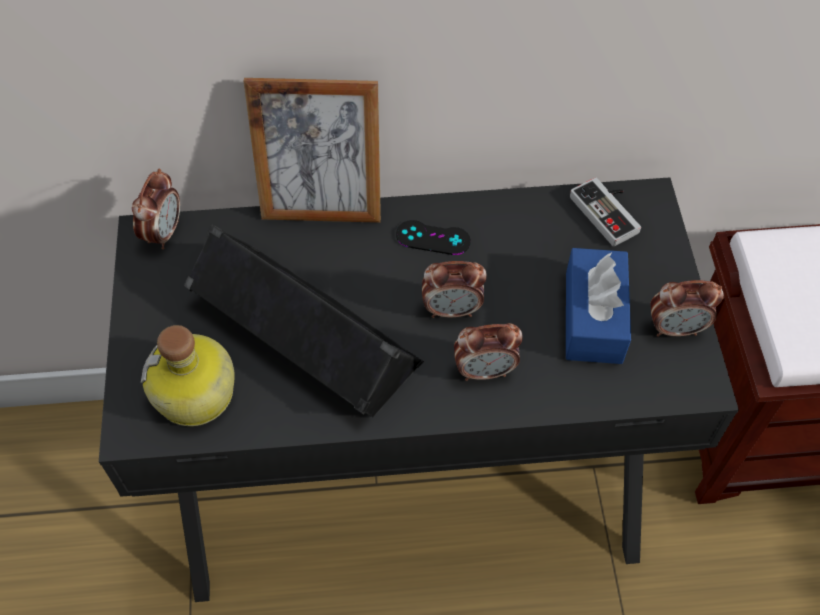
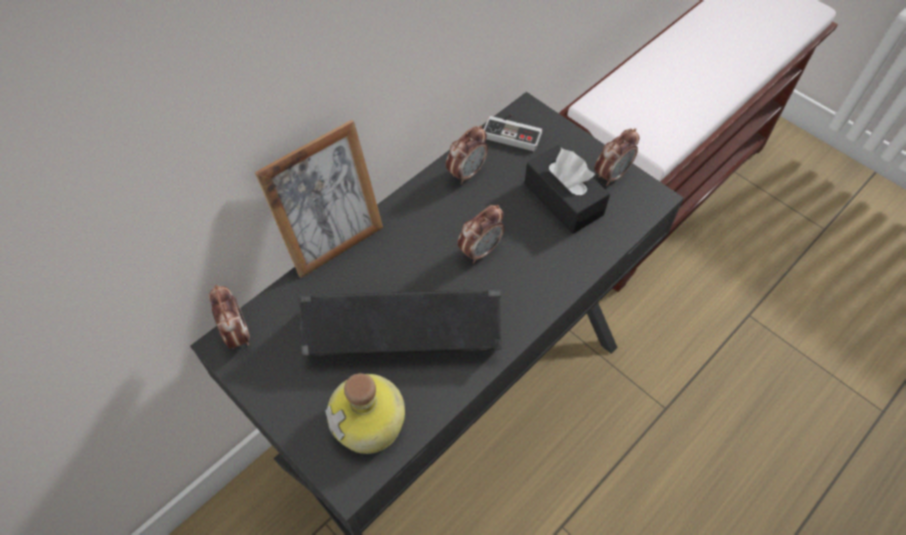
camera: 40 degrees left, 0 degrees up
(433, 238) = (426, 215): black game controller -> none
(485, 370) = (534, 273): alarm clock -> alarm clock (466, 173)
(593, 317) = (563, 199): blue tissue box -> black tissue box

